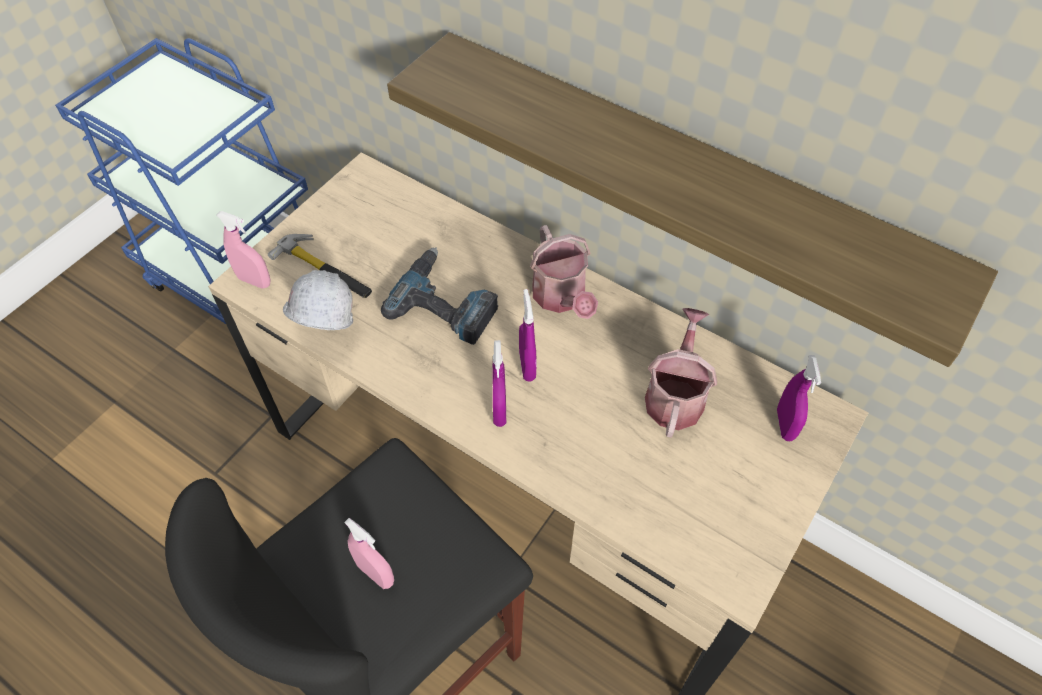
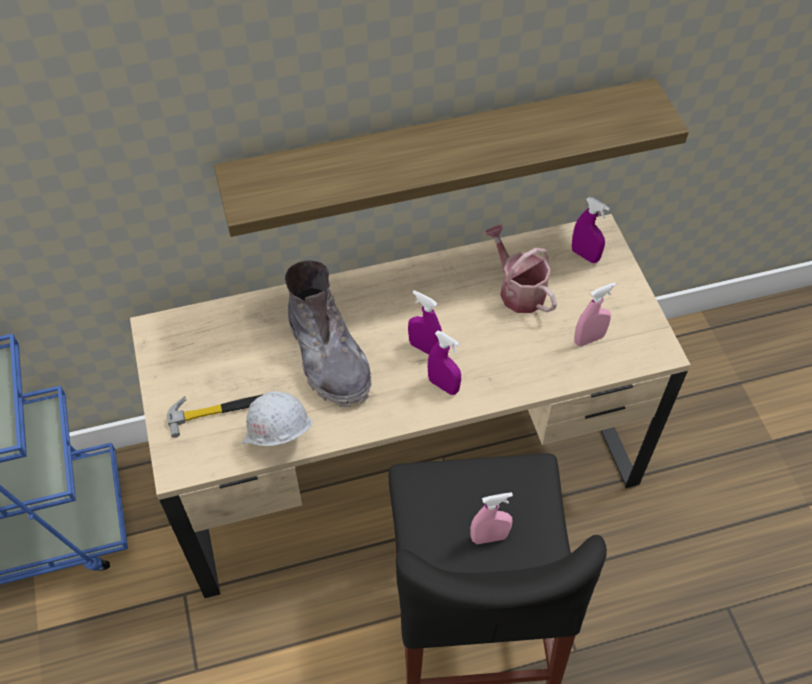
camera: 50 degrees left, 0 degrees up
(254, 281) = (185, 460): pink spray bottle -> pink spray bottle (589, 339)
(446, 302) = (328, 357): power drill -> grey boot
(561, 298) = (390, 293): watering can -> none

